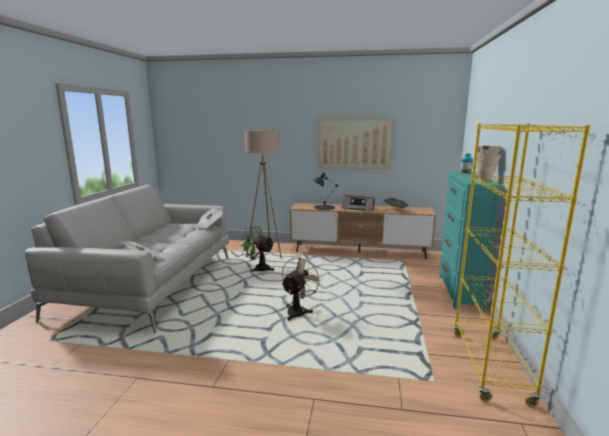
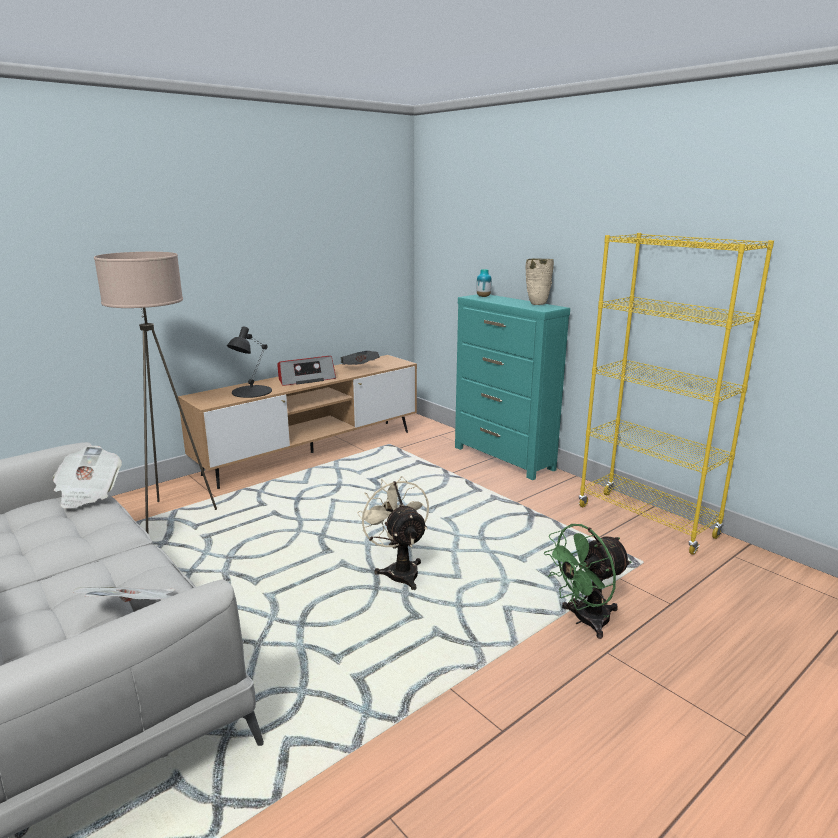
camera: 50 degrees left, 5 degrees up
(258, 268) = (210, 543): green fan -> green fan (584, 621)
(354, 144) = (272, 266): picture -> none

